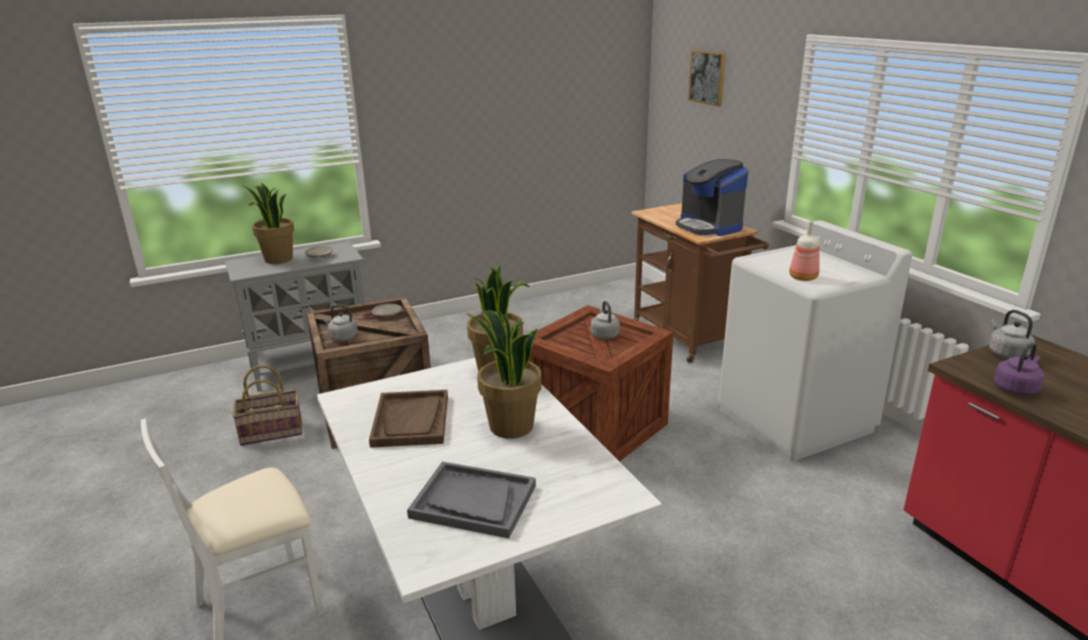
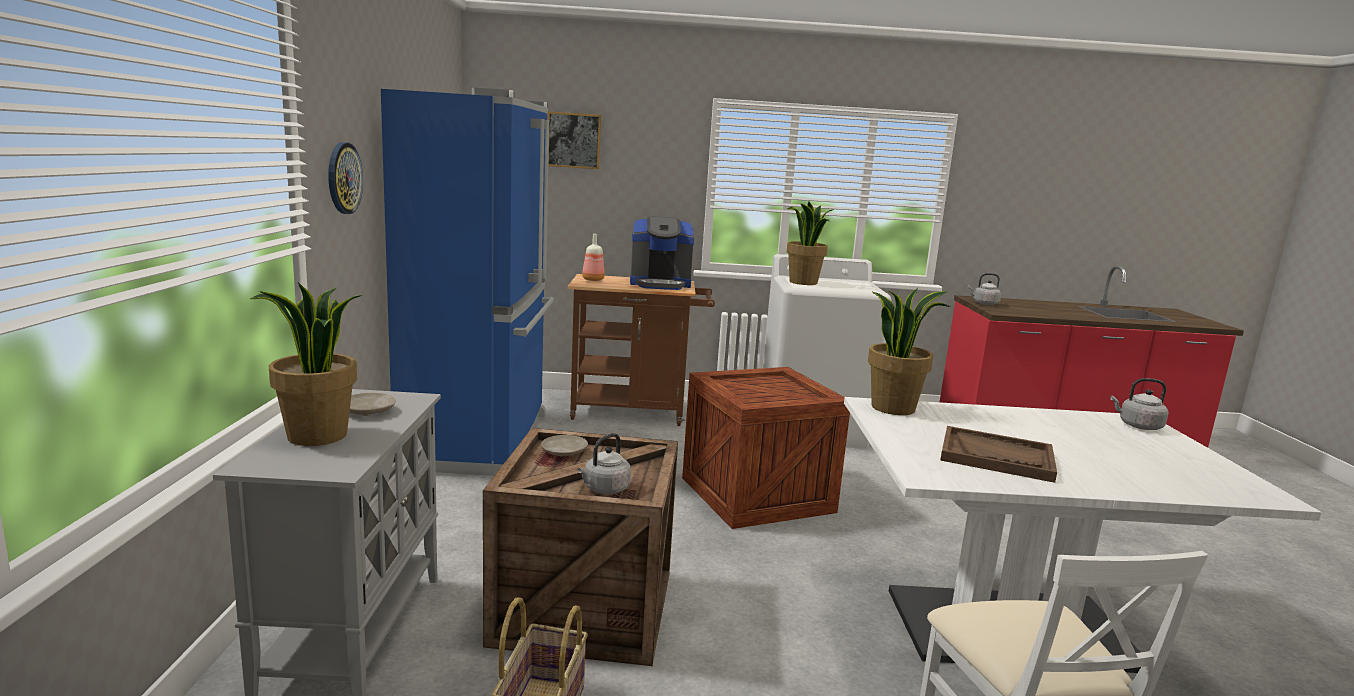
camera: 65 degrees left, 10 degrees down
(415, 118) = (343, 178): none -> wall clock
(473, 501) = (1160, 463): grey tray -> none
(510, 427) = (1020, 426): potted plant -> potted plant (803, 282)
(554, 313) = (481, 440): none -> blue fridge
(604, 334) = (761, 386): grey kettle -> grey kettle (1138, 426)
(802, 277) = (853, 289): bottle -> bottle (592, 280)
(1016, 388) = (1033, 313): purple kettle -> none

